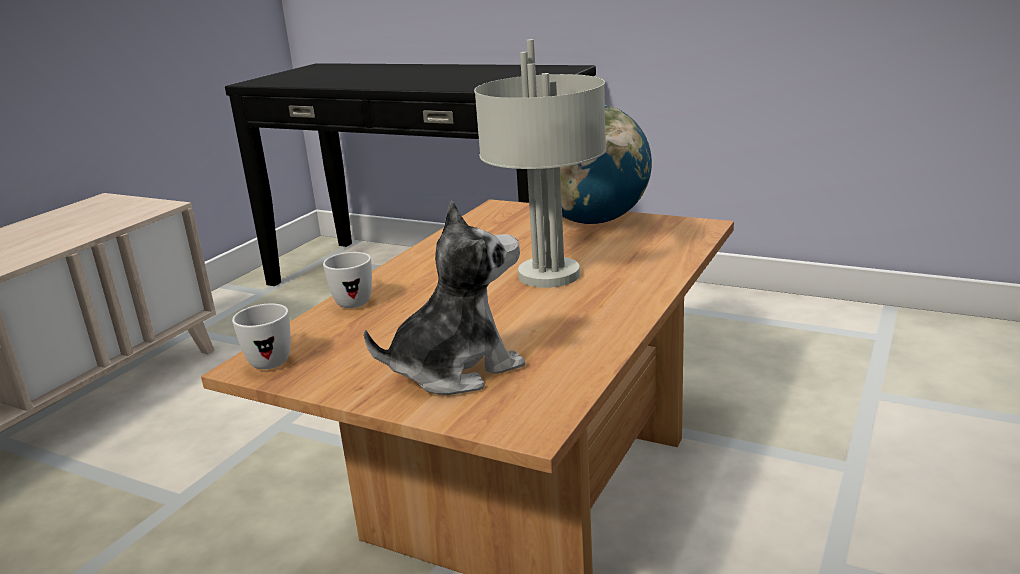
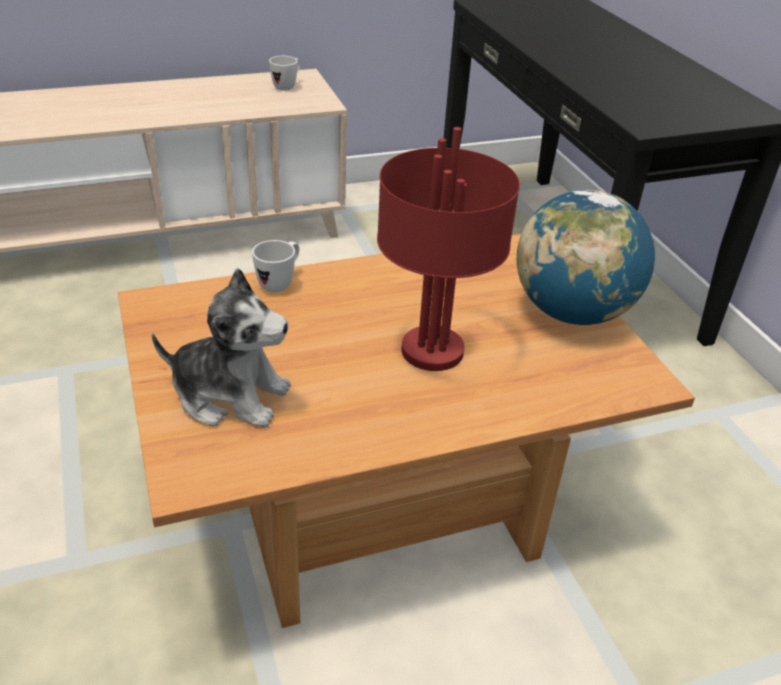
camera: 40 degrees right, 15 degrees up
(270, 358) = (163, 304): white mug -> white mug (287, 86)
(551, 275) = (433, 352): grey table lamp -> red table lamp

